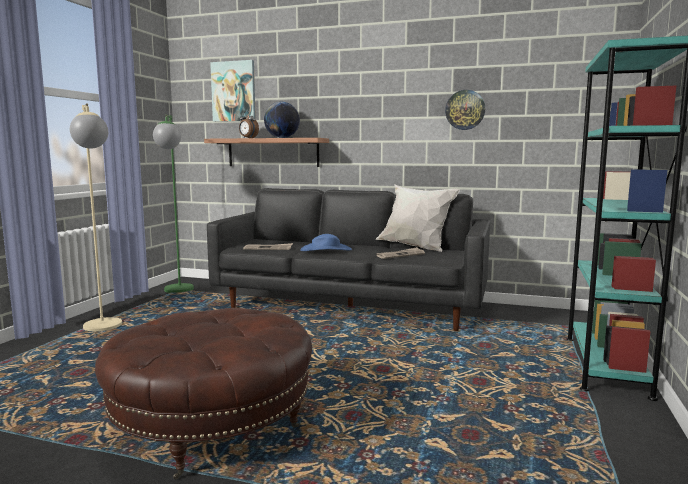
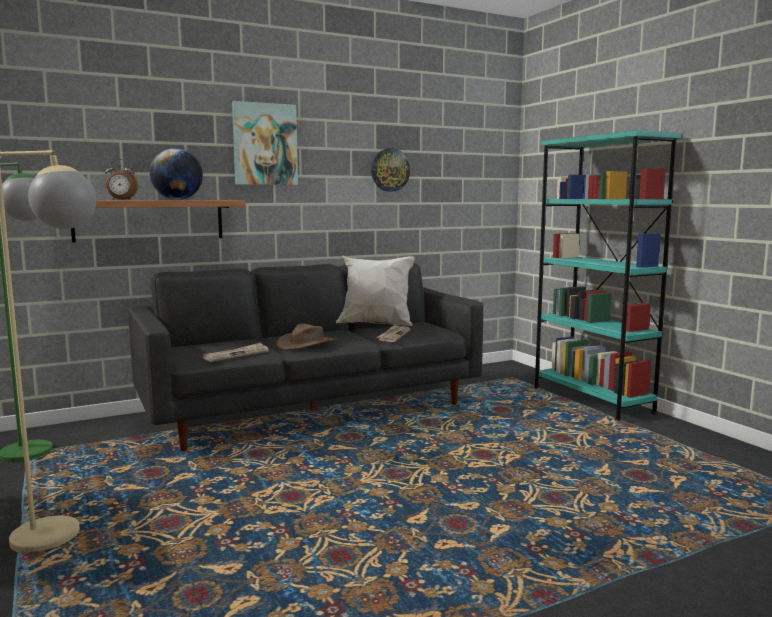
camera: 45 degrees left, 0 degrees up
(212, 425) = (484, 560): brown ottoman -> none
(234, 91) = (75, 126): picture -> picture (265, 144)
(326, 250) = (306, 344): blue hat -> brown hat

